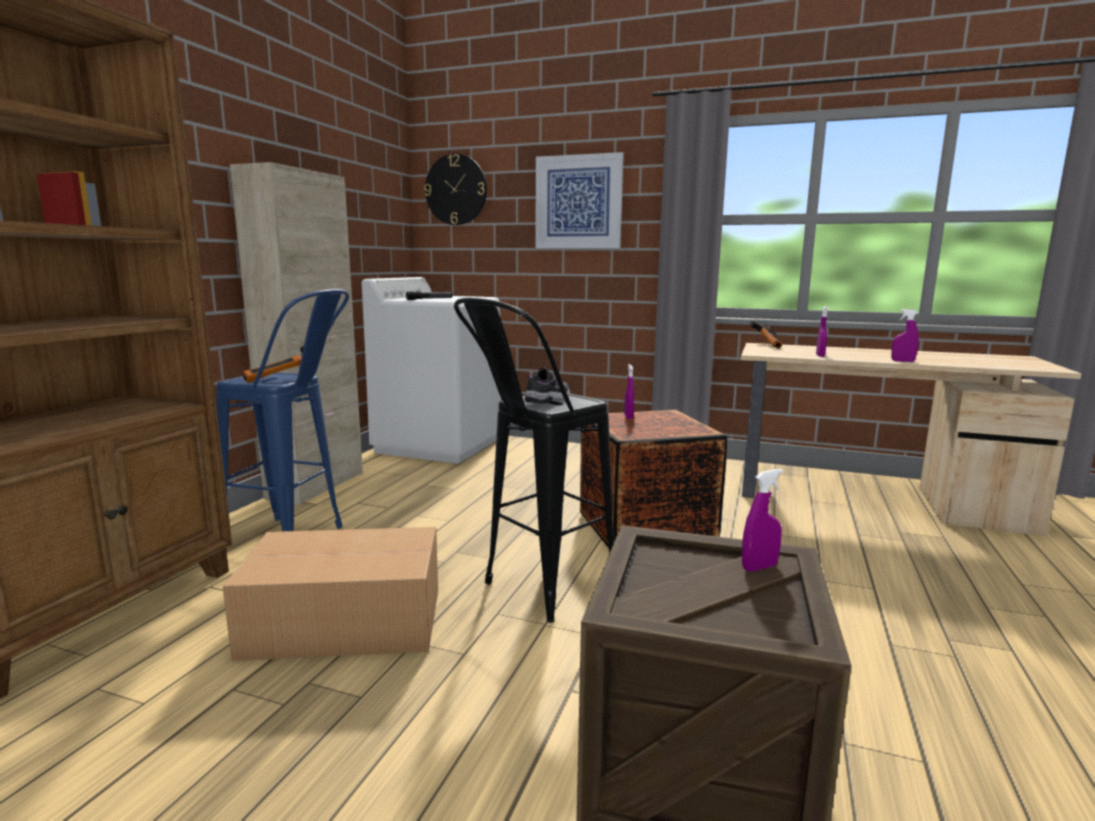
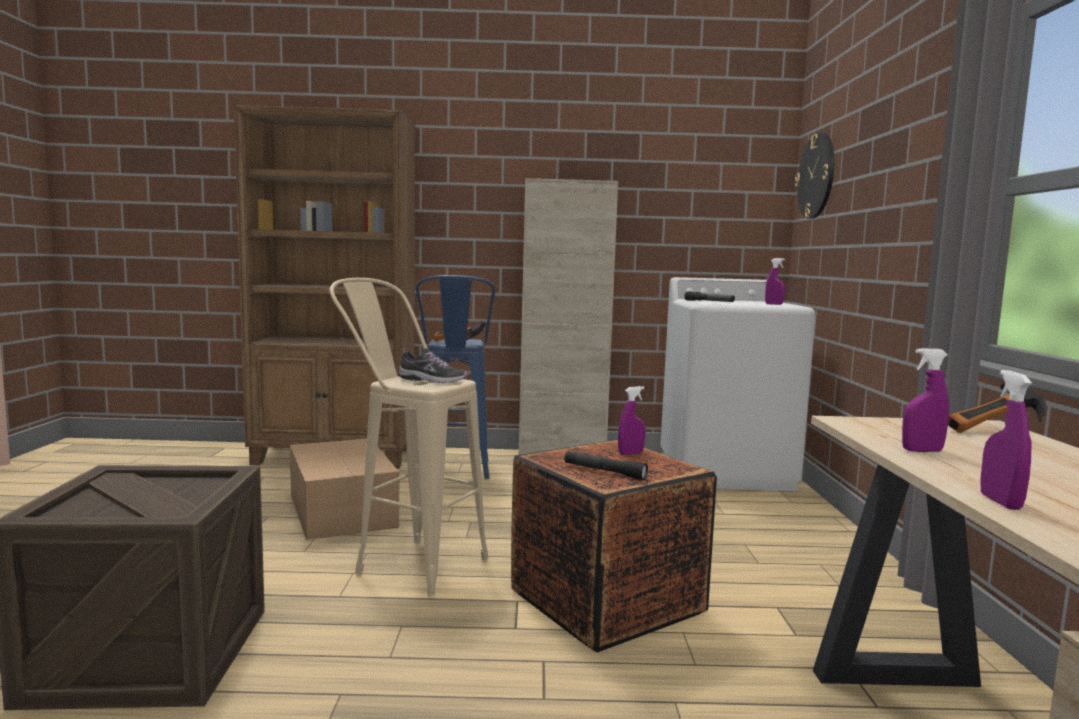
camera: 70 degrees right, 5 degrees down
(535, 593) = (407, 562): black stool -> beige stool
(578, 202) = (894, 176): picture -> none
(674, 427) = (604, 472): none -> black flashlight
(759, 567) = (165, 507): purple spray bottle -> purple spray bottle (774, 304)

